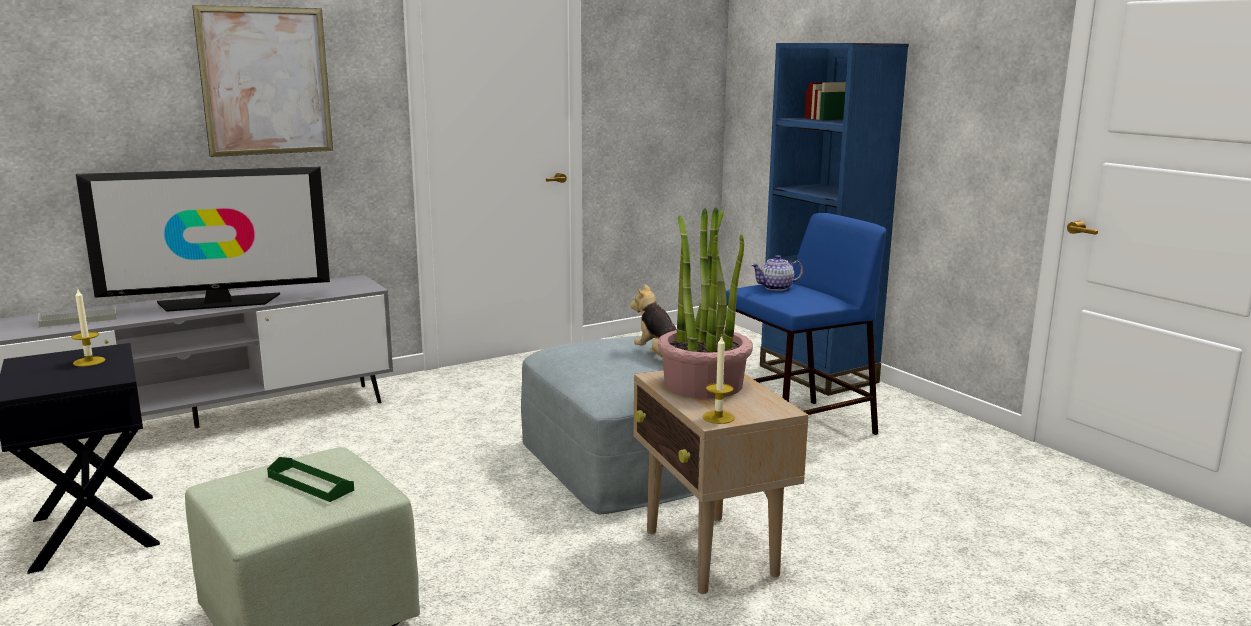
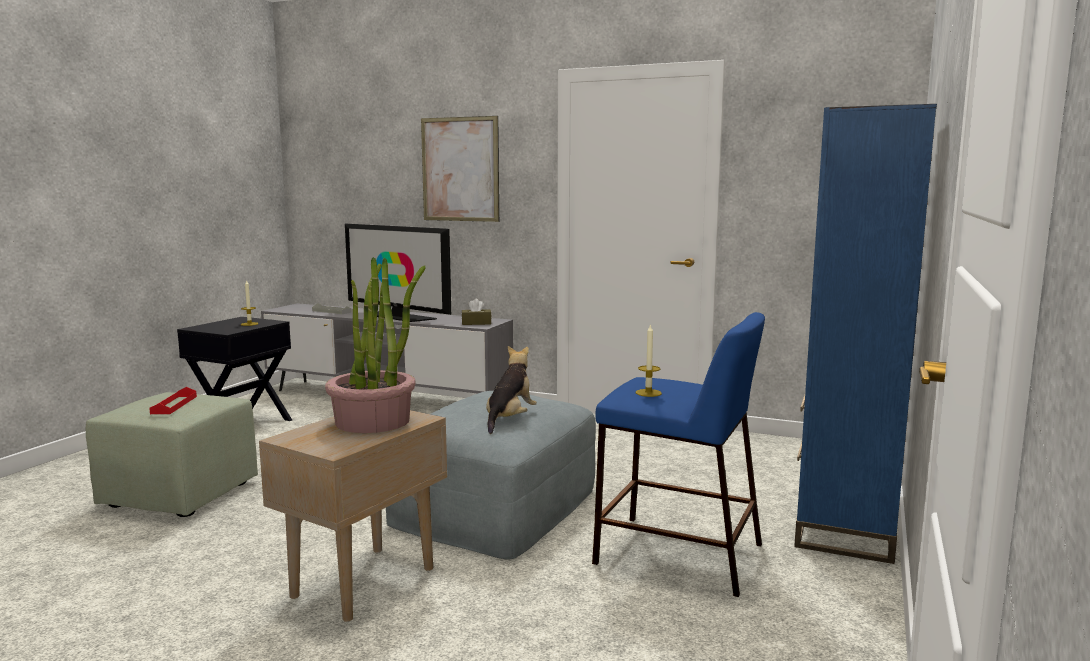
camera: 55 degrees right, 5 degrees down
(310, 483) = (174, 405): green tray -> red tray
(348, 287) = (476, 323): none -> brown tissue box
(718, 417) = (293, 438): candle -> candle (648, 393)
(776, 288) = (661, 383): teapot -> none

